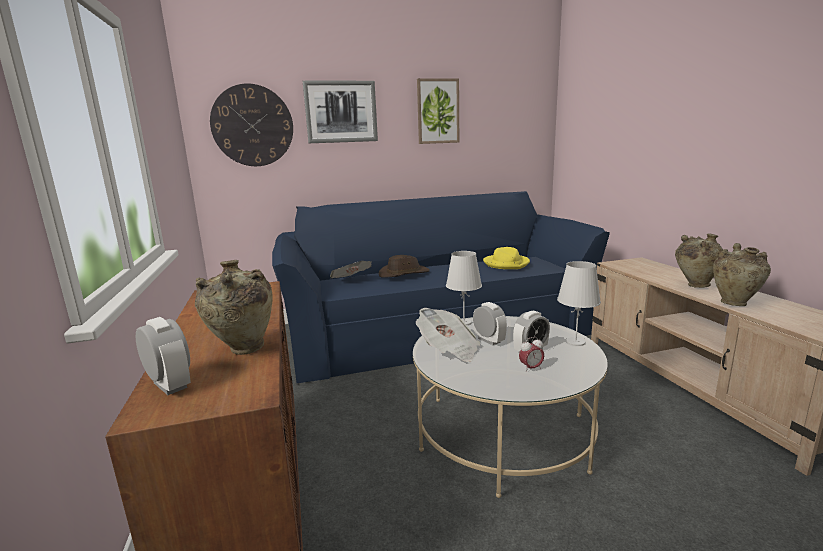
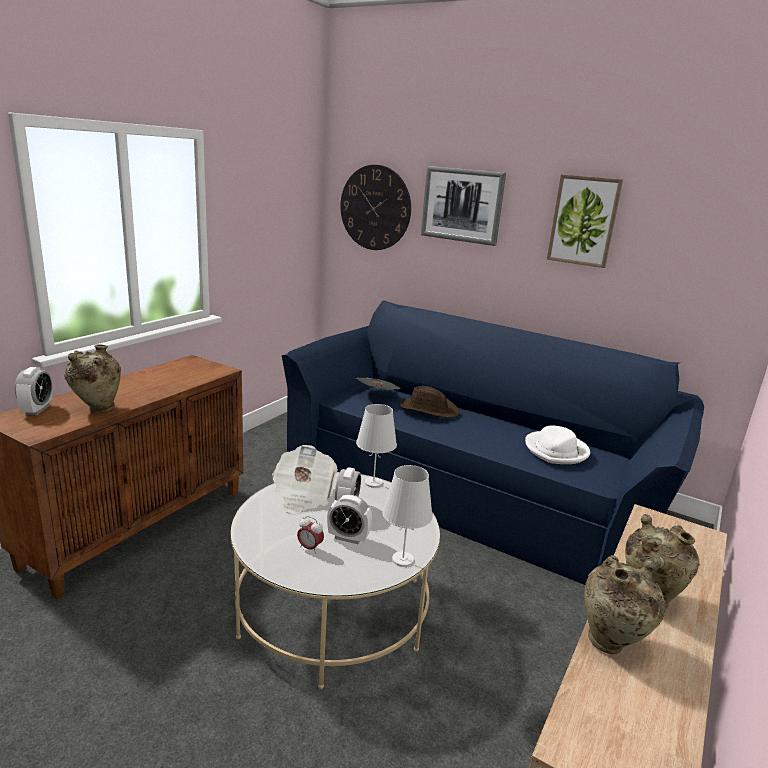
camera: 45 degrees right, 5 degrees up
(506, 264) = (556, 450): yellow hat -> white hat

